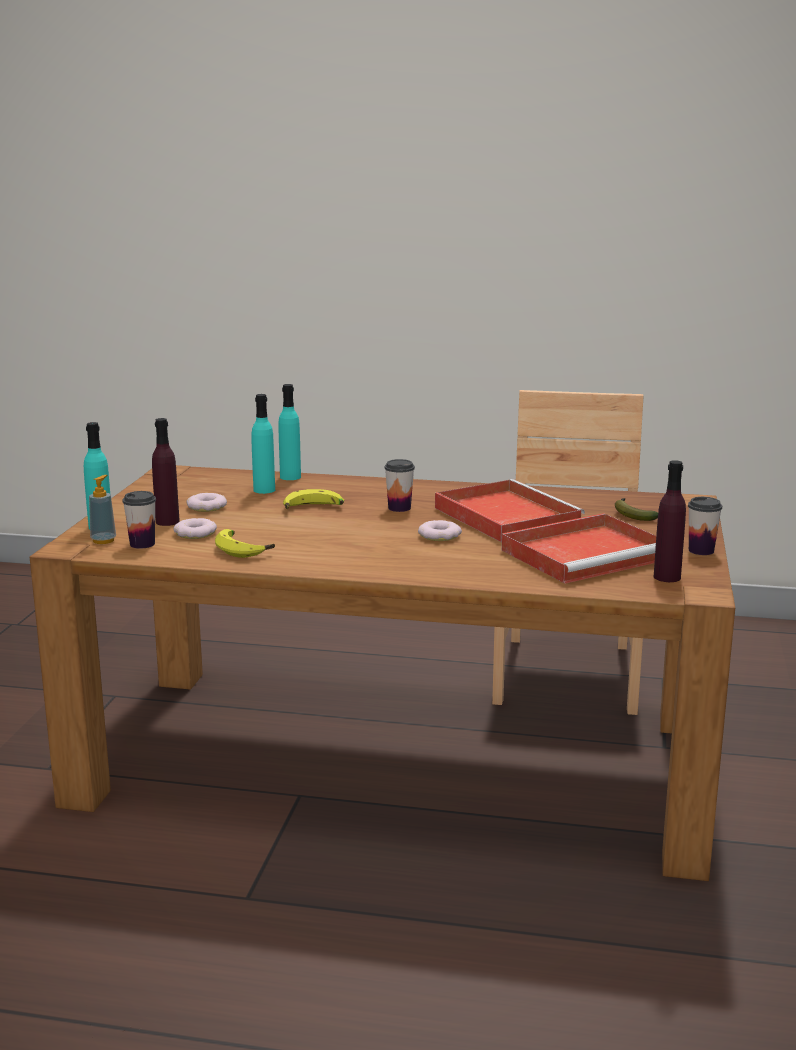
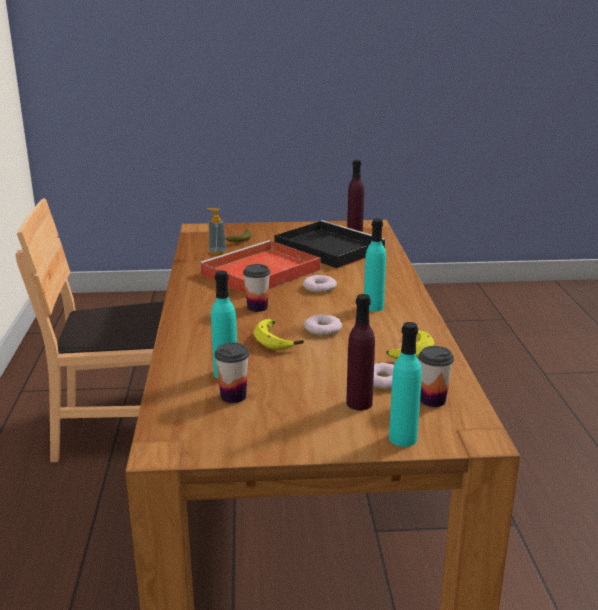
camera: 105 degrees left, 5 degrees up
(103, 540) = (442, 423): soap dispenser -> soap dispenser (217, 252)
(207, 507) = (298, 392): donut -> donut (323, 329)
(290, 477) = (171, 368): turquoise bottle -> turquoise bottle (373, 307)
(586, 554) = (327, 248): red tray -> black tray
(701, 550) = (301, 225): cup -> cup (233, 396)

